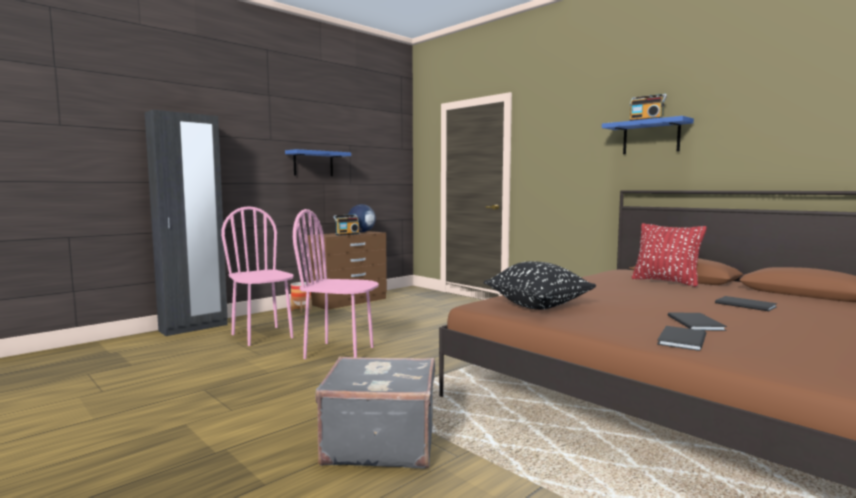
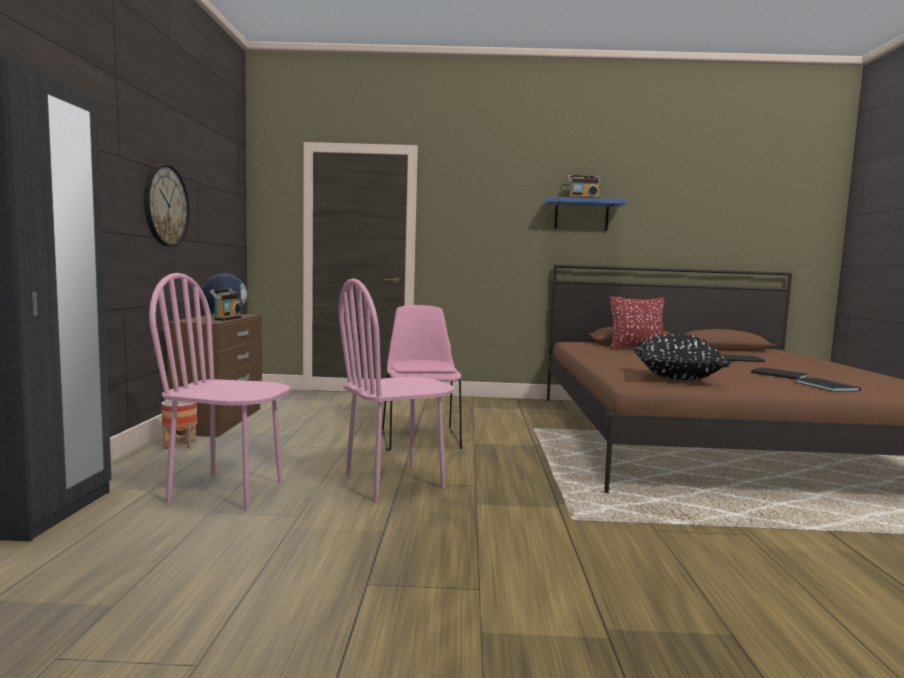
camera: 45 degrees left, 0 degrees up
(313, 163) = (165, 206): blue shelf -> wall clock
(380, 443) = (685, 551): grey suitcase -> none
(424, 333) = (420, 439): none -> pink chair

